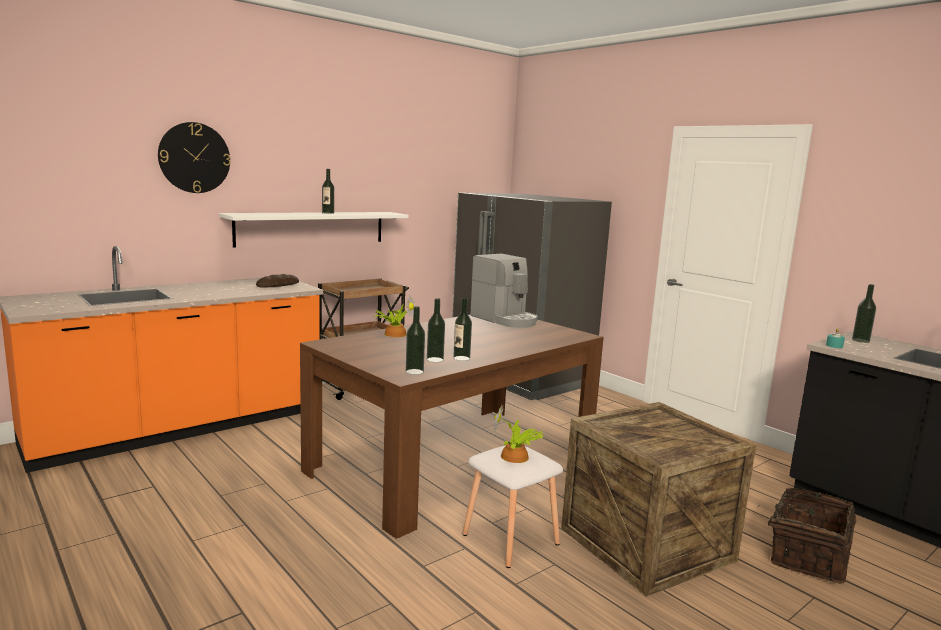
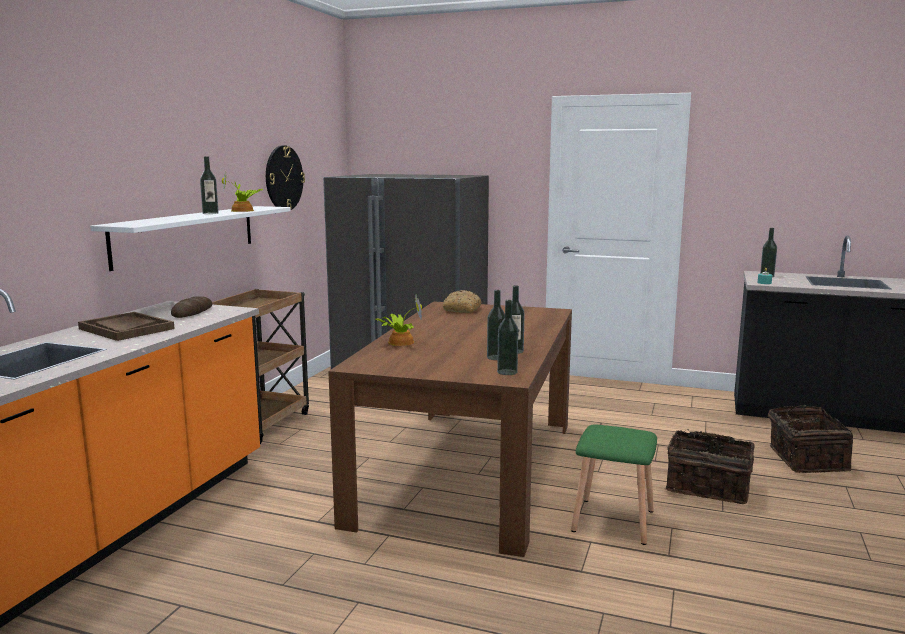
camera: 30 degrees left, 0 degrees up
(194, 158) = (56, 150): wall clock -> wall clock (283, 178)
(214, 288) = (126, 329): none -> brown tray
(505, 319) = (462, 309): coffee machine -> bread
(510, 540) = (613, 521): white stool -> green stool
(515, 457) = (620, 436): potted plant -> potted plant (243, 211)
(647, 544) = (708, 487): crate -> basket

